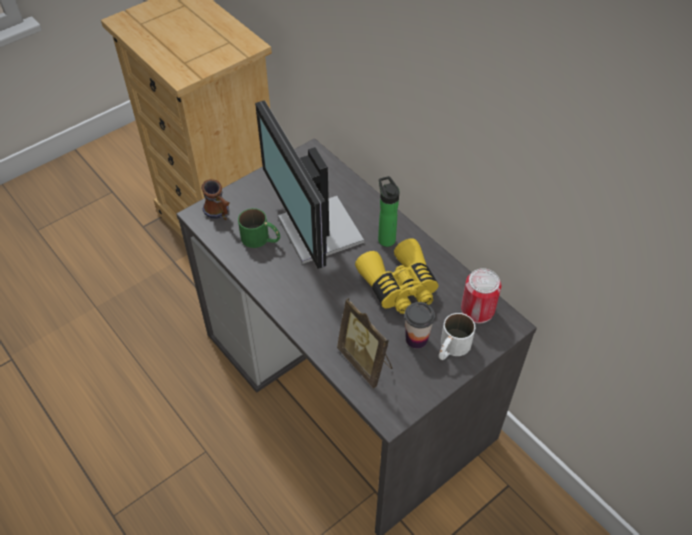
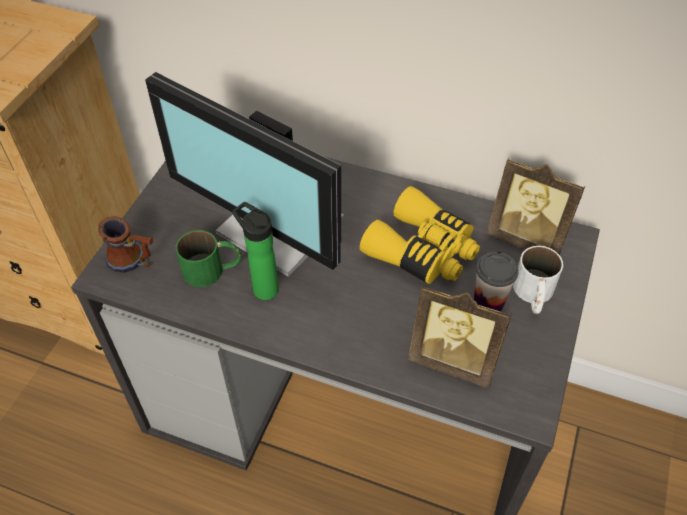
camera: 30 degrees left, 0 degrees up
(385, 238) = (365, 202): bottle -> bottle (262, 288)
(477, 310) = (526, 238): can -> picture frame

